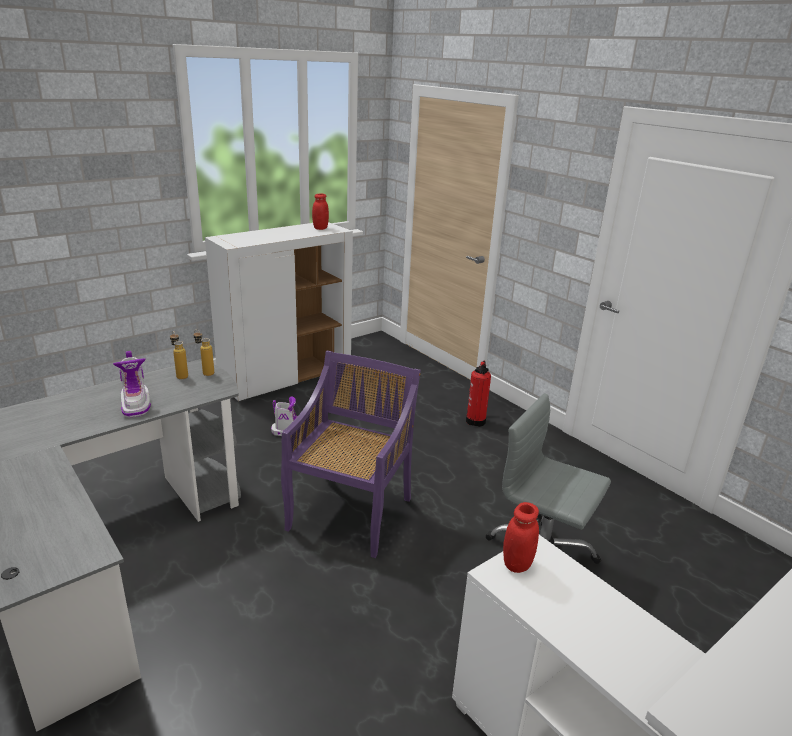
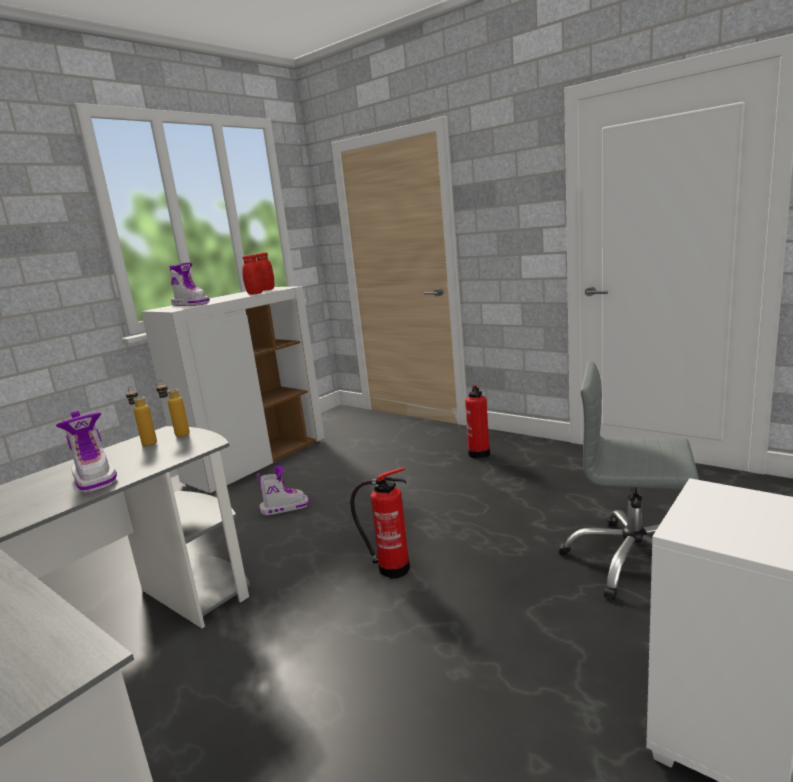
camera: 10 degrees left, 10 degrees down
(247, 237) = (191, 304): none -> boot
(350, 512) = (391, 568): purple chair -> fire extinguisher
(517, 564) = (703, 512): red jar -> red jar (255, 293)

